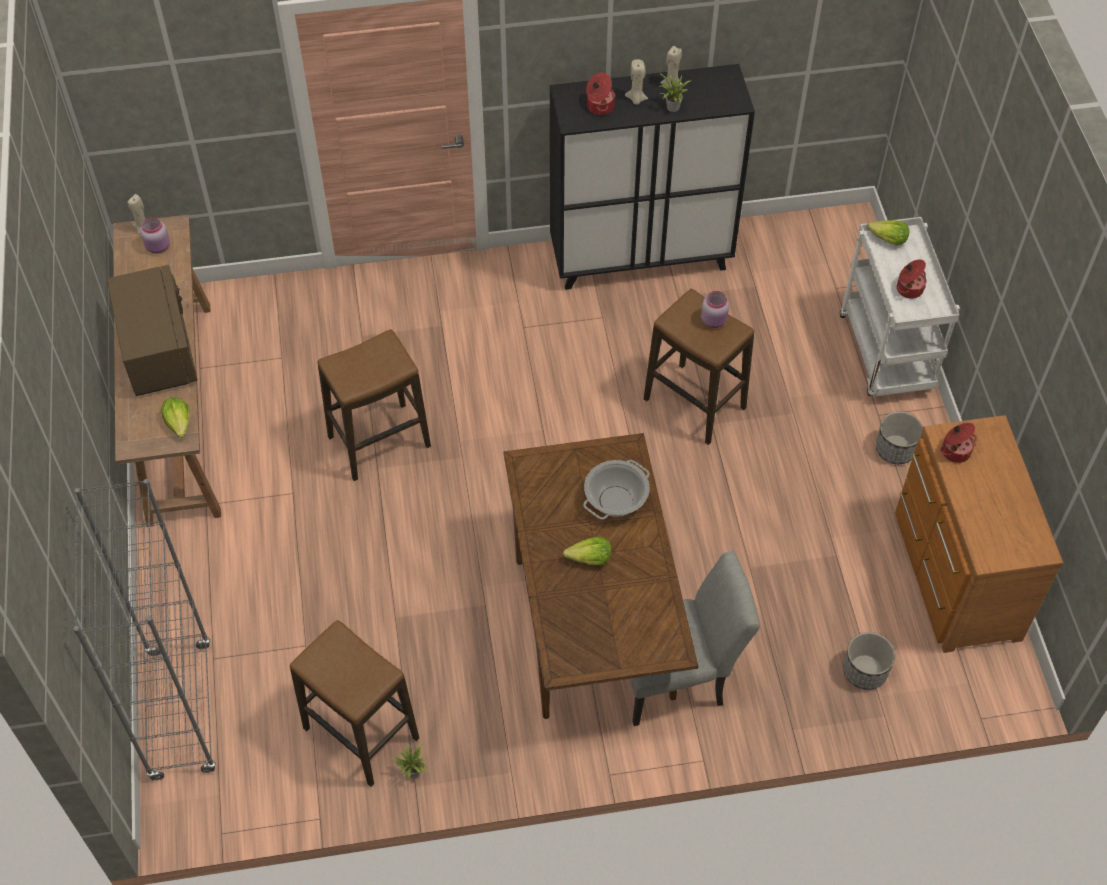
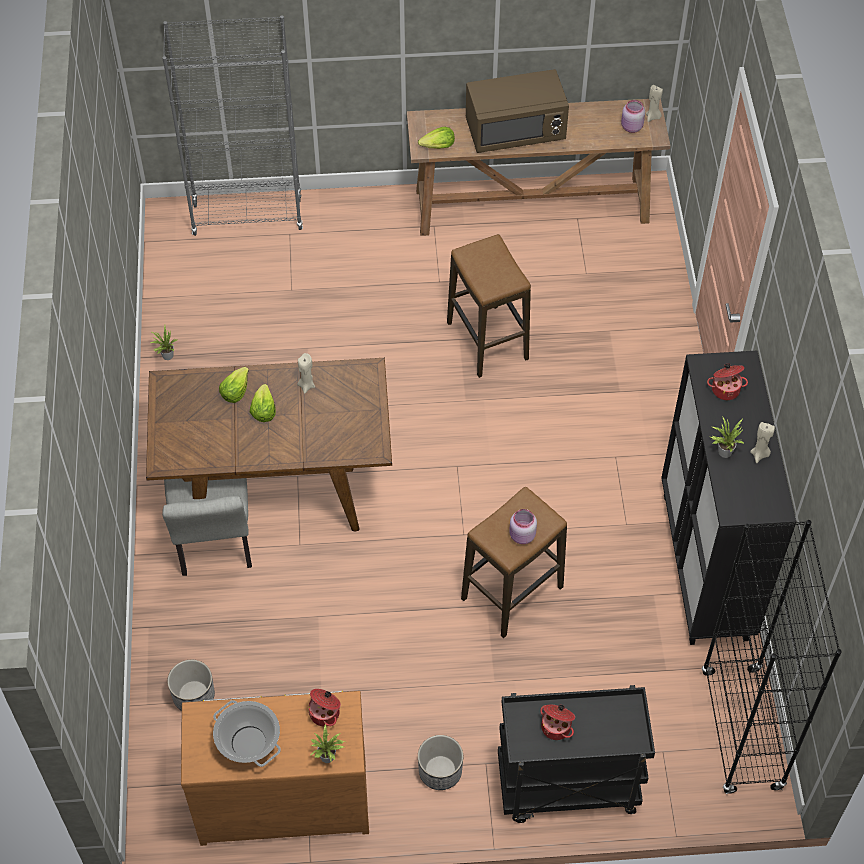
camera: 95 degrees right, 0 degrees up
(360, 733) = (207, 323): stool -> none
(616, 501) = (319, 434): cooking pot -> cooking pot (248, 742)
(636, 99) = (736, 421): beige candle -> beige candle (306, 385)
(803, 235) = (741, 730): none -> black bookcase
(887, 354) = (566, 787): white cart -> black cart
(888, 239) = (628, 719): lettuce -> lettuce (235, 391)
(1000, 443) = (329, 757): none -> potted plant

